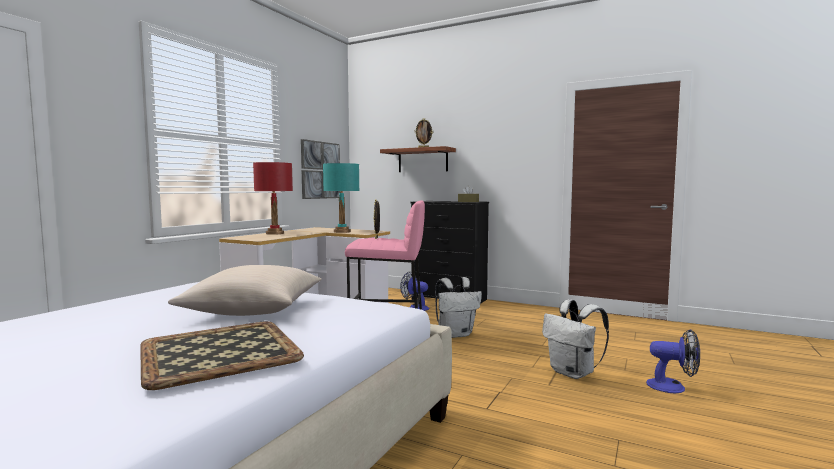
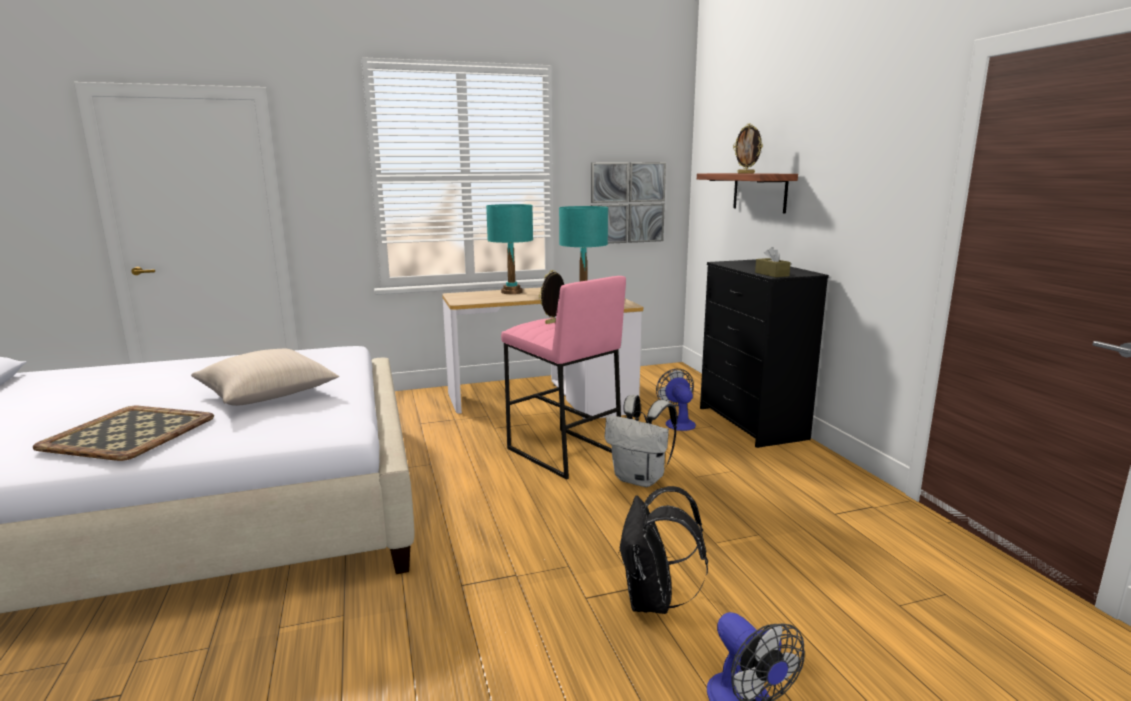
camera: 45 degrees right, 10 degrees up
(275, 233) = (511, 292): red table lamp -> turquoise table lamp
(573, 373) = (653, 601): white backpack -> black backpack

